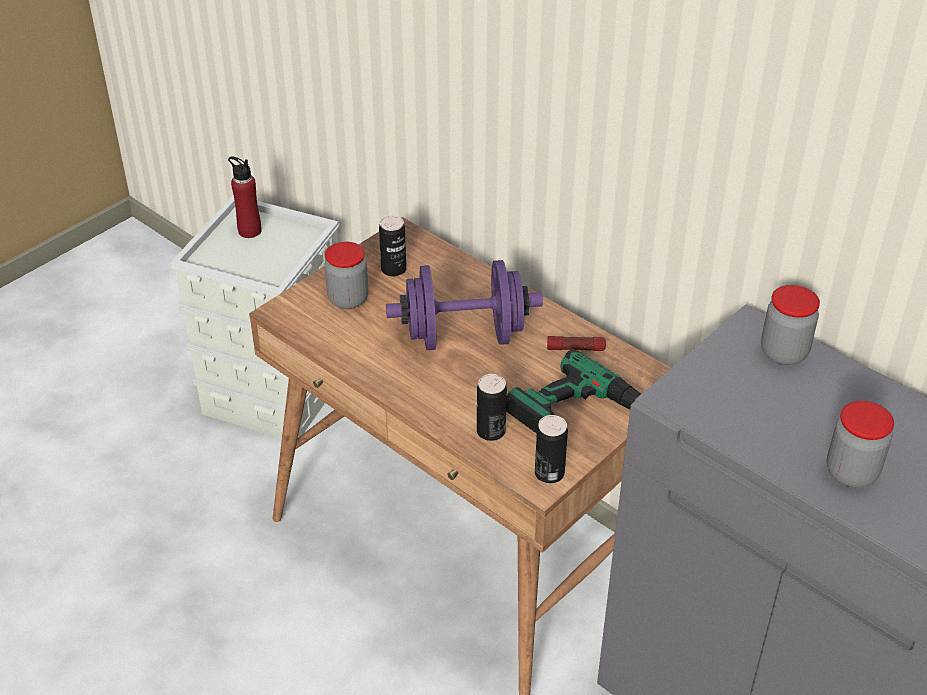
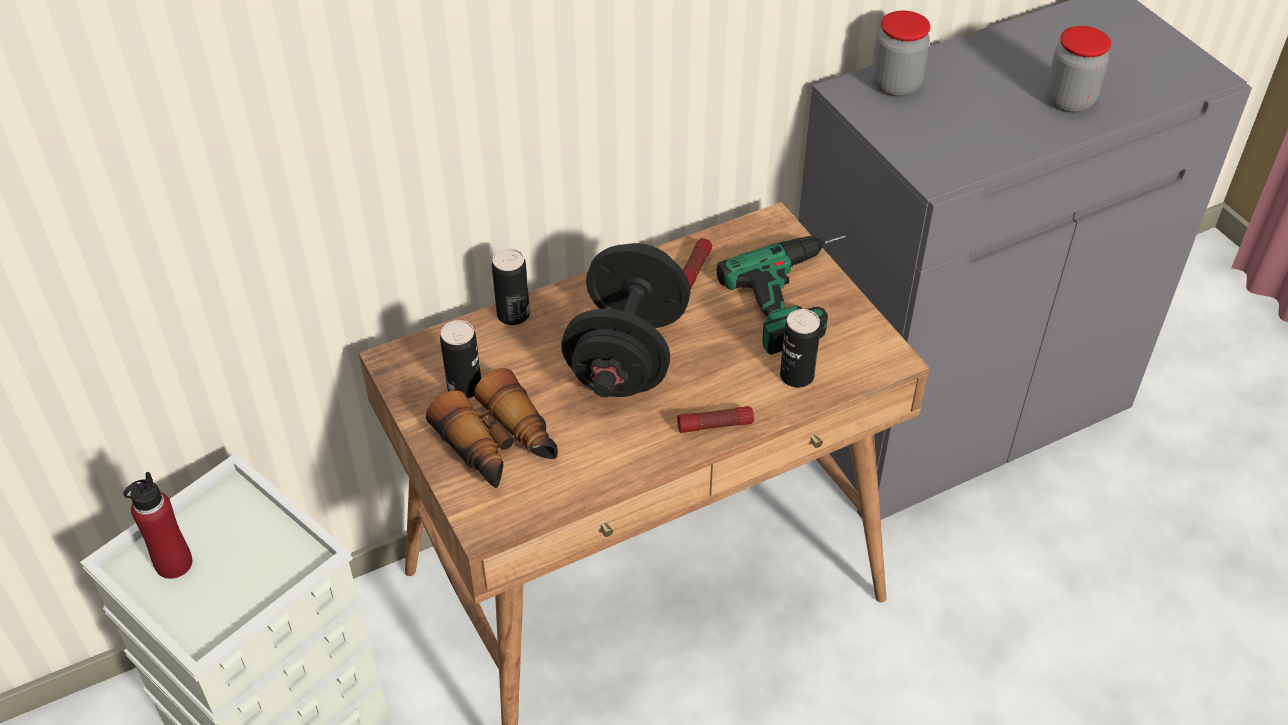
camera: 70 degrees left, 5 degrees up
(348, 299) = (499, 446): jar -> binoculars
(416, 398) = (715, 425): none -> flashlight
(464, 336) = (627, 355): purple dumbbell -> black dumbbell
(549, 473) = (878, 347): can -> can (513, 314)

